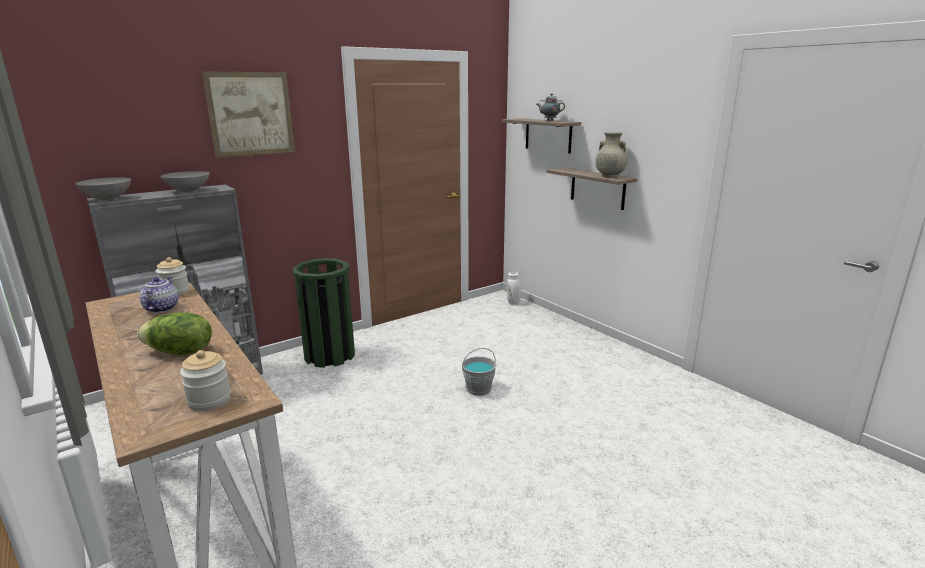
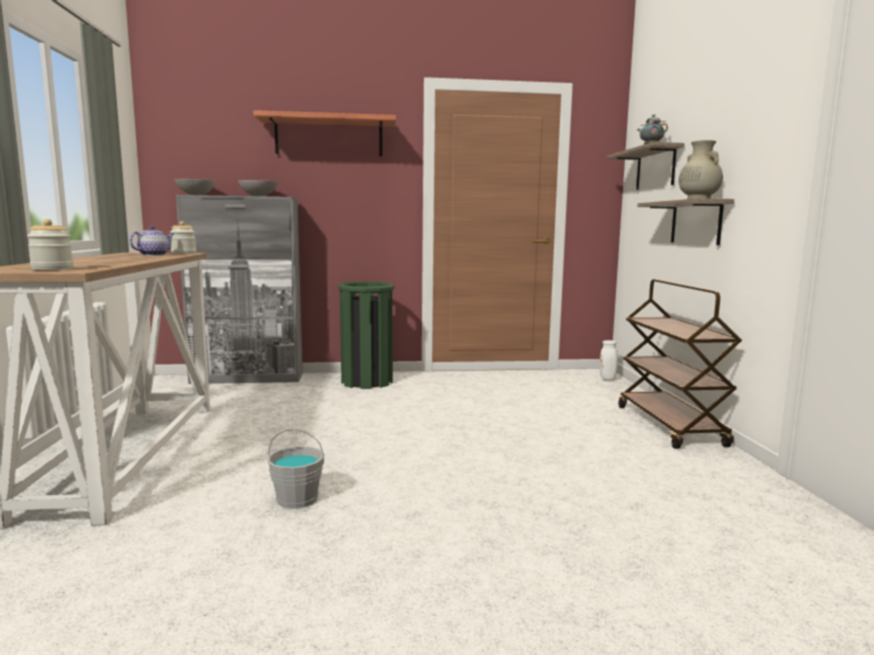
camera: 30 degrees right, 10 degrees down
(179, 352) = (103, 261): lettuce -> none
(251, 114) = (329, 137): picture -> shelf
(478, 389) = (473, 430): grey bucket -> grey bucket (297, 499)
(595, 343) = (670, 426): none -> brown cart

